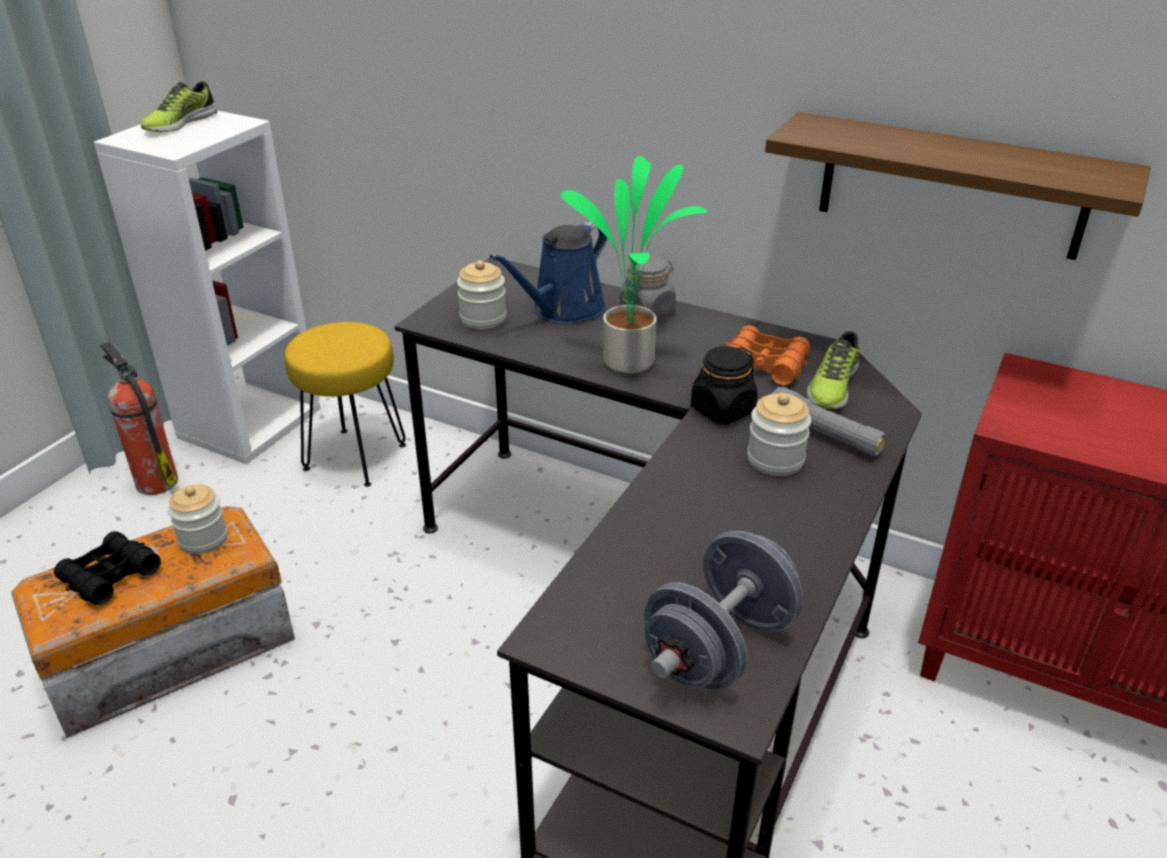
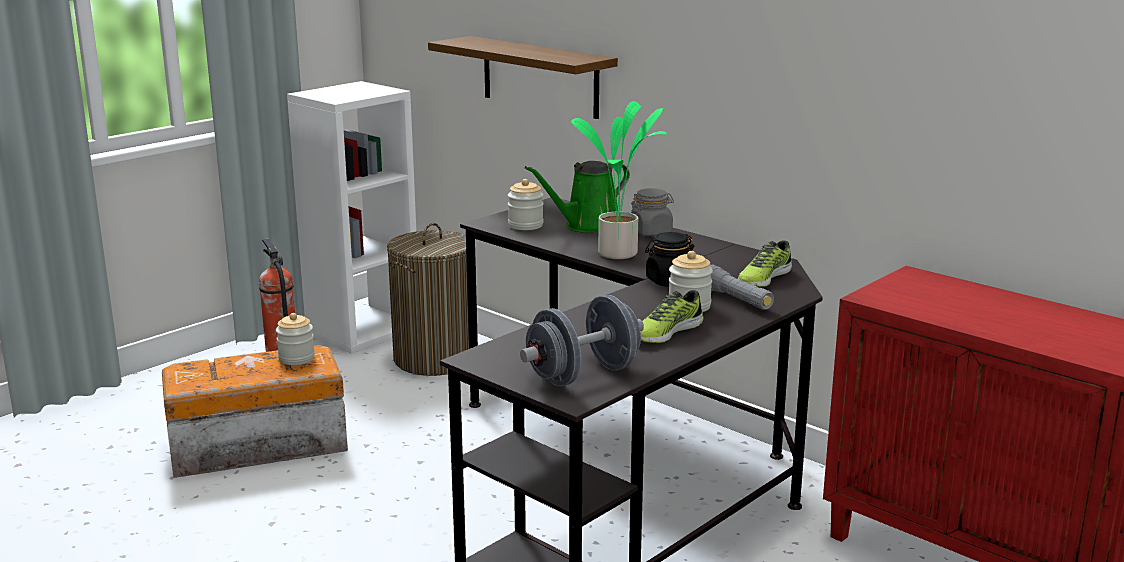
camera: 15 degrees right, 15 degrees down
(110, 576) = (228, 368): black binoculars -> none
(180, 123) = (348, 88): shoe -> shoe (666, 332)
(355, 457) = (435, 359): yellow stool -> laundry basket
(563, 310) = (588, 226): blue watering can -> green watering can
(764, 365) = (719, 264): orange binoculars -> none
(952, 186) = (859, 132): shelf -> shelf (540, 77)

